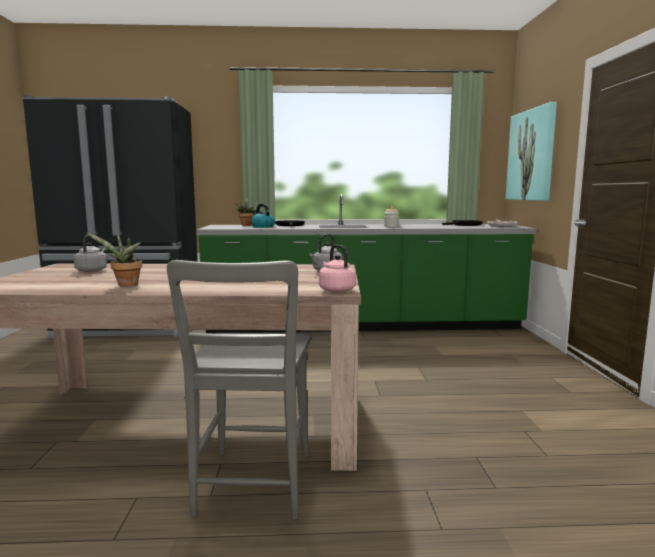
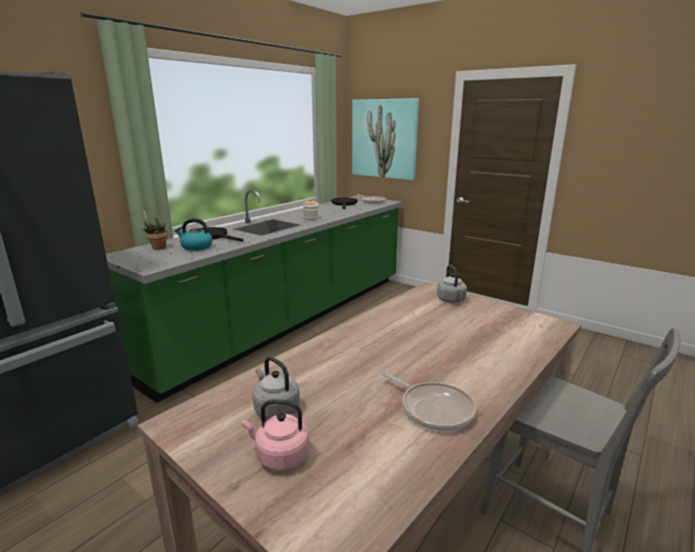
camera: 50 degrees left, 10 degrees up
(125, 285) = (433, 408): potted plant -> frying pan
(335, 290) = (550, 324): pink kettle -> pink kettle (280, 456)

